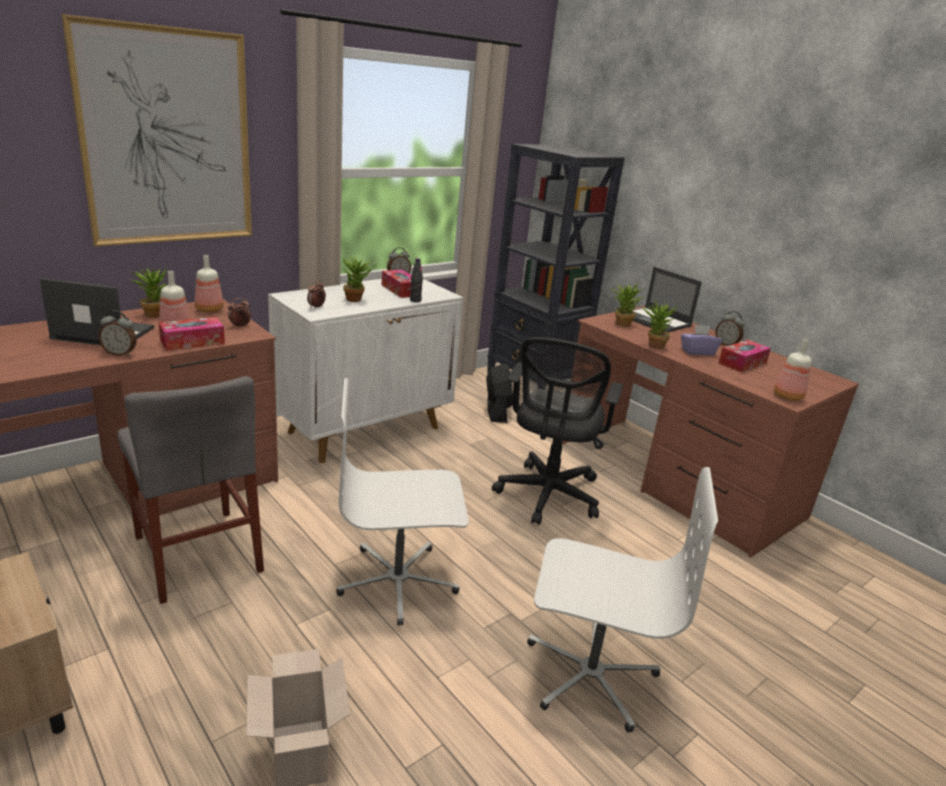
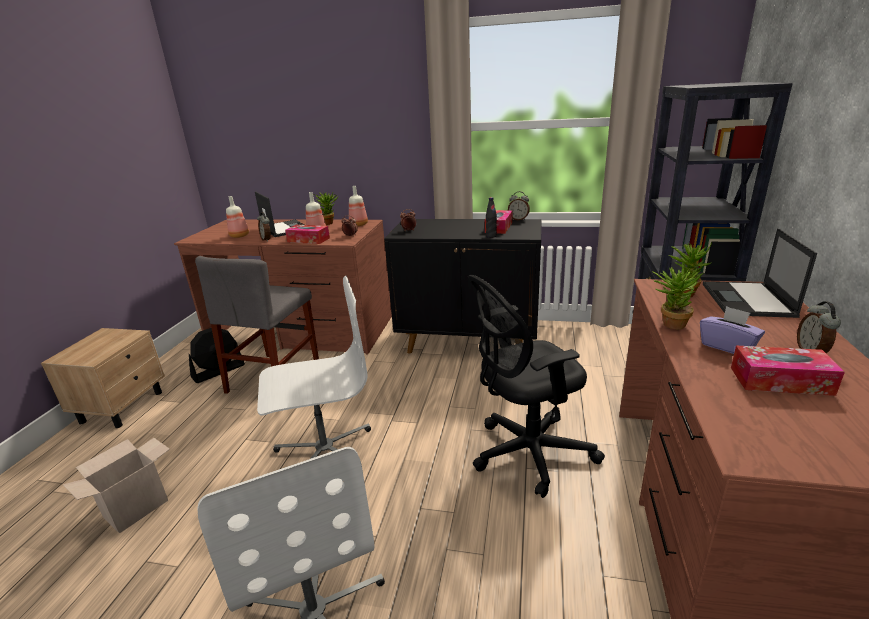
camera: 55 degrees right, 0 degrees up
(168, 138) = (346, 106): picture -> none
(357, 300) = (448, 230): potted plant -> none
(366, 429) = (469, 342): white cabinet -> black cabinet
(398, 582) = (324, 450): white office chair -> white office chair turned 120 degrees clockwise
(497, 411) = (599, 364): black fan -> black fan (218, 371)
(787, 396) = (757, 448): bottle -> bottle (240, 236)

